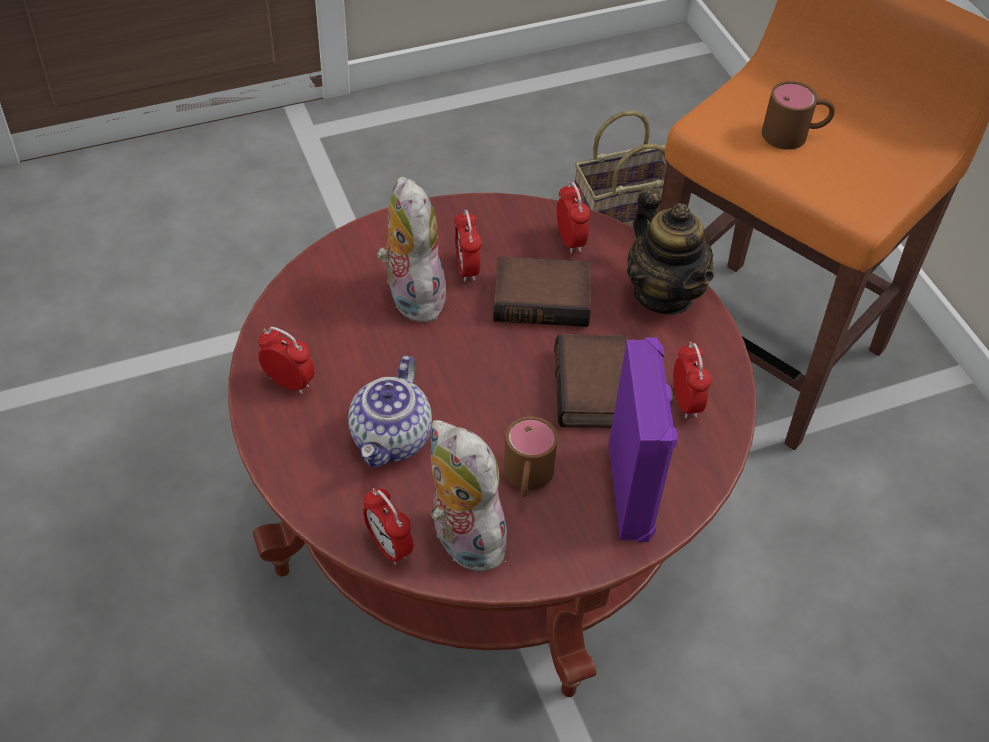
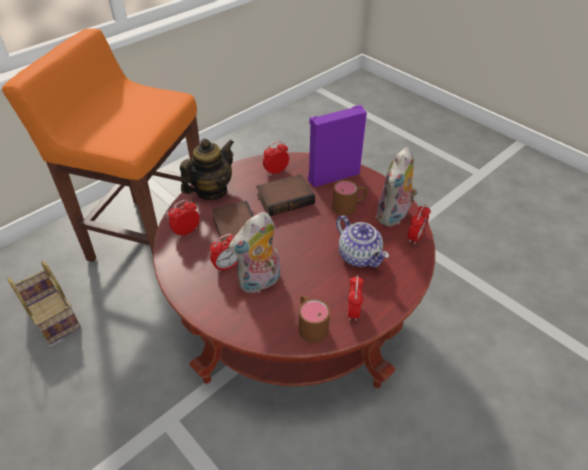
camera: 110 degrees left, 5 degrees down
(392, 439) = (360, 256): teapot -> teapot turned 60 degrees clockwise
(794, 134) = (127, 121): brown mug -> brown mug (310, 324)

